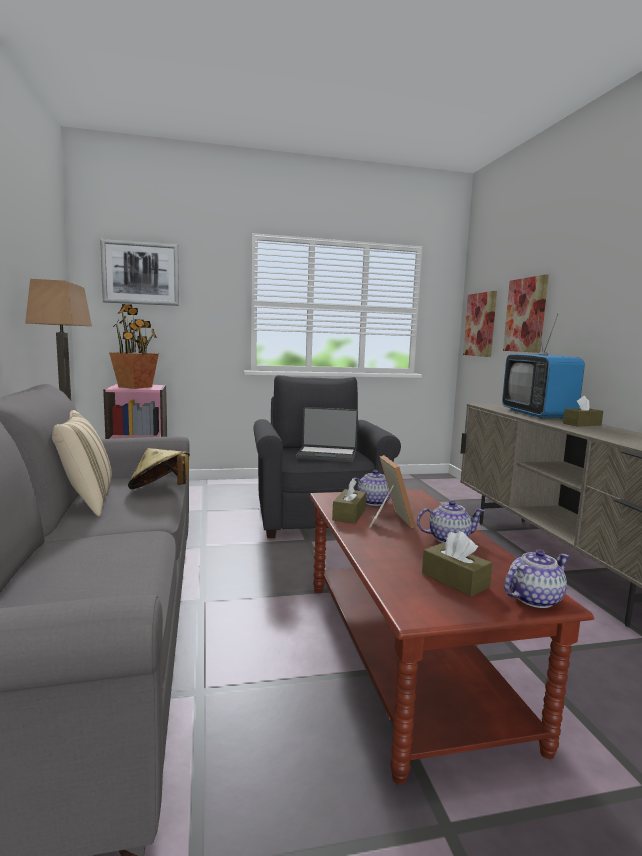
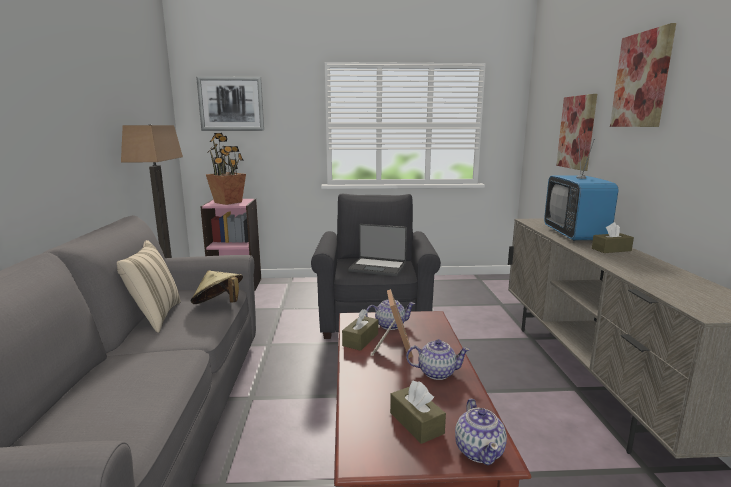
camera: 10 degrees right, 5 degrees up
(480, 324) = (540, 138): picture -> picture (642, 80)
(533, 598) = (479, 450): teapot -> teapot turned 105 degrees clockwise

